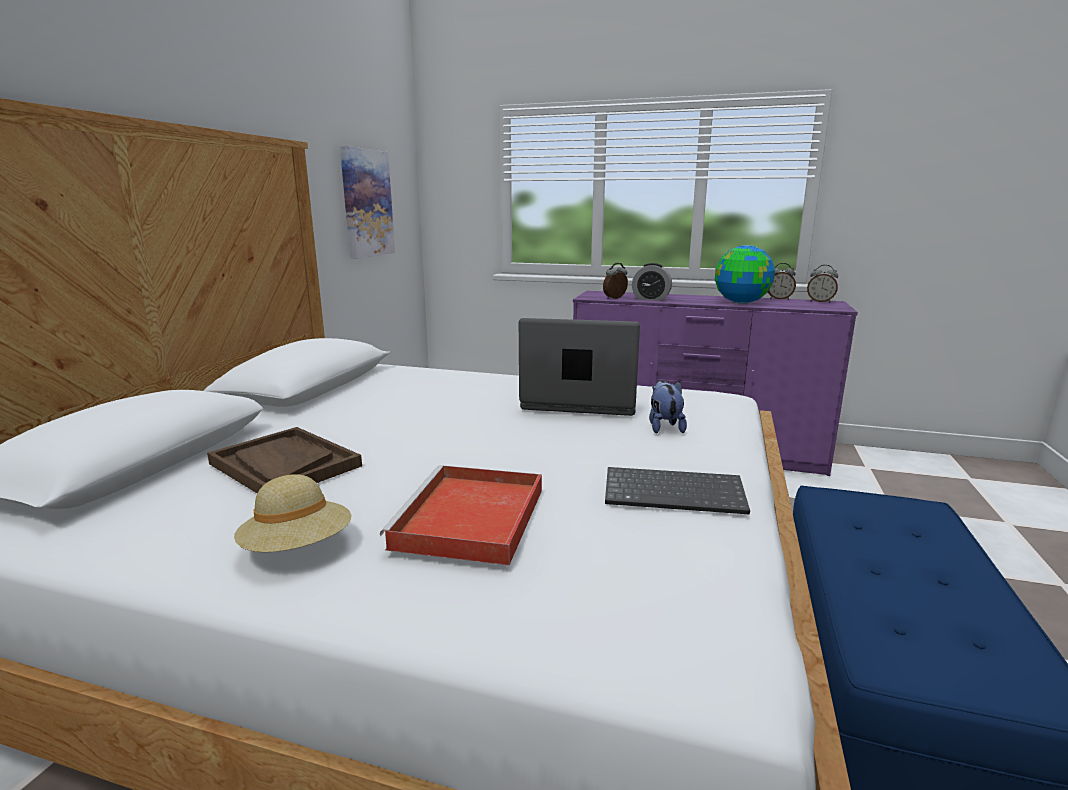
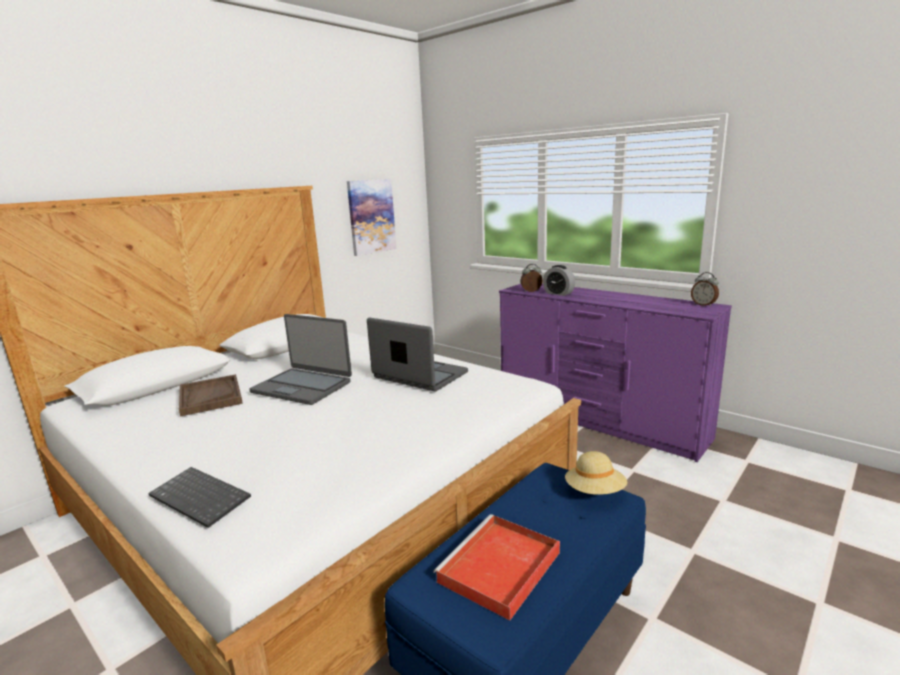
camera: 25 degrees right, 0 degrees up
(298, 549) = (162, 444): beige hat -> beige hat (595, 492)
(433, 432) = (302, 387): none -> laptop
(470, 520) = (244, 444): red tray -> red tray (499, 569)
(664, 427) = (445, 403): plush toy -> none
(675, 493) = (372, 450): keyboard -> keyboard (202, 497)
(741, 302) = (627, 302): globe -> none
(779, 299) = (670, 299): alarm clock -> none

